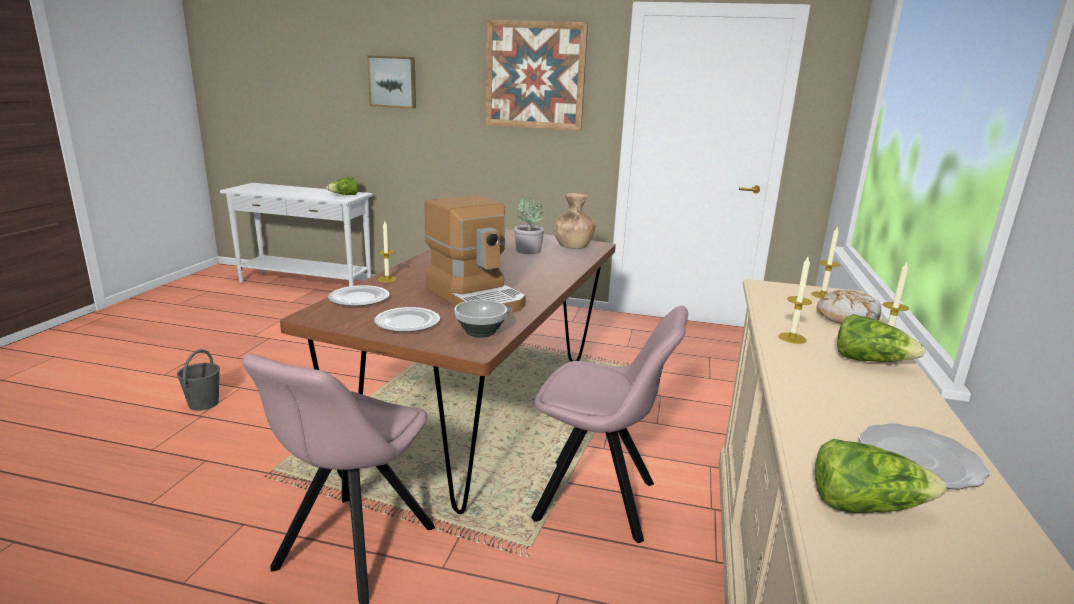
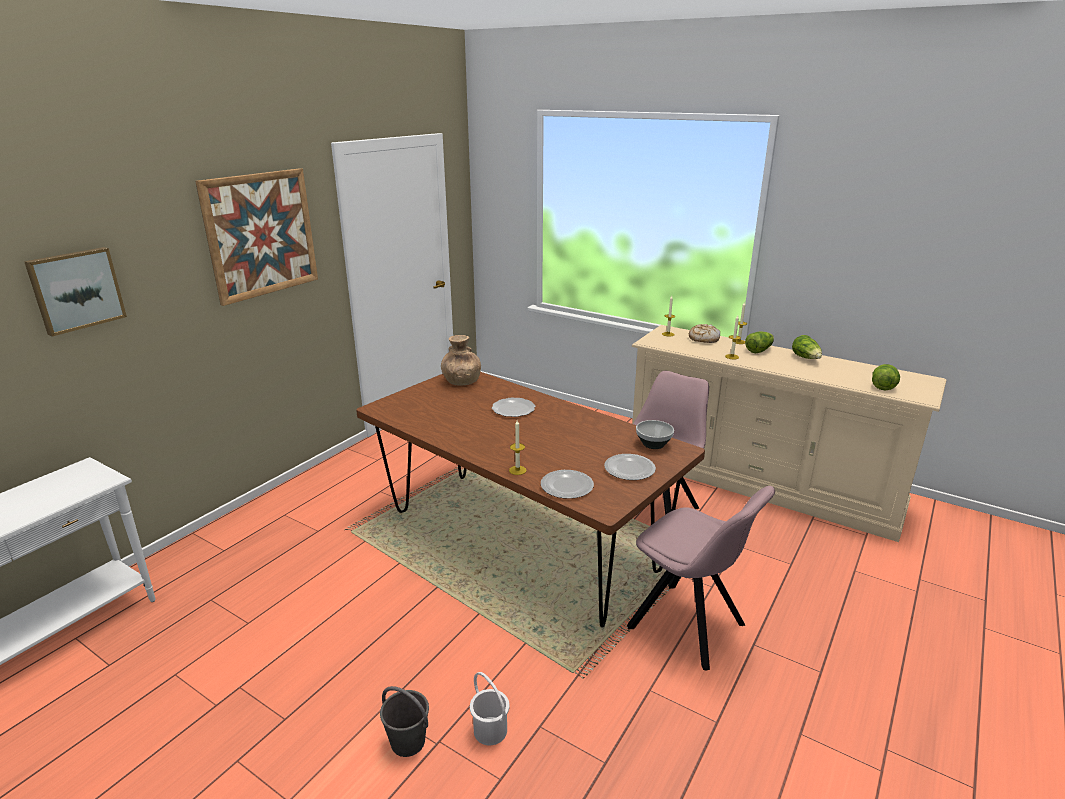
camera: 70 degrees left, 5 degrees up
(206, 436) = (490, 731): none -> white bucket
(344, 195) = (80, 478): lettuce -> lettuce (806, 358)
(476, 297) = (580, 437): coffee machine -> none
(527, 250) = (463, 401): potted plant -> none
(918, 458) = (847, 368): plate -> plate (512, 409)

